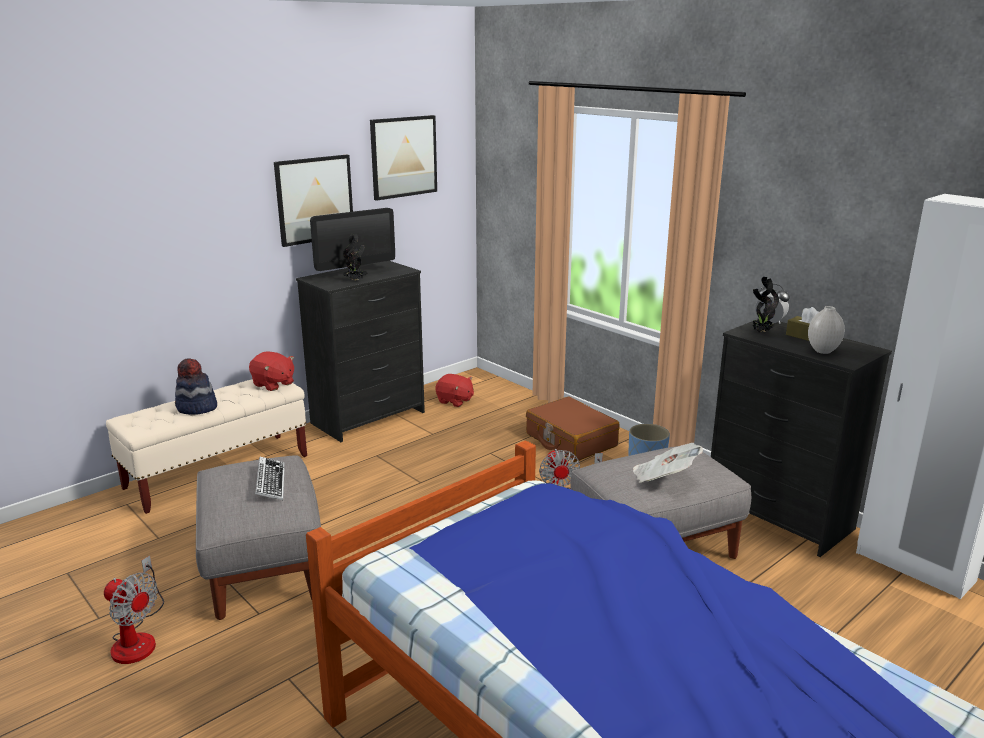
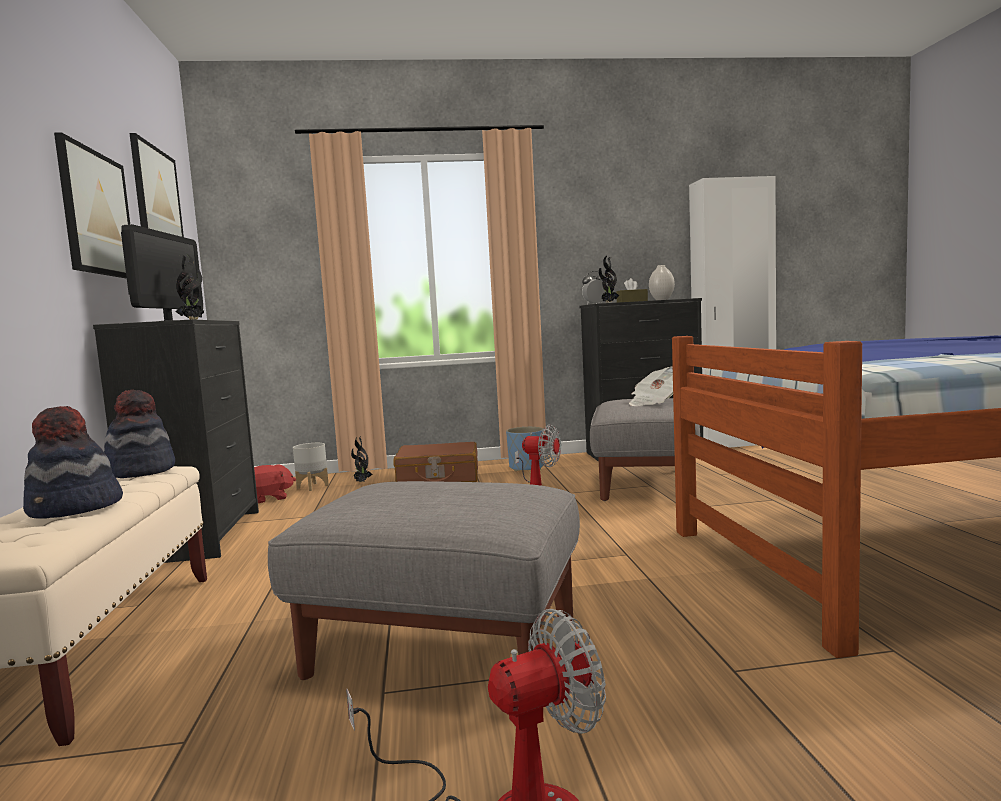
camera: 55 degrees left, 15 degrees down
(270, 483) = (436, 489): keyboard -> none
(273, 384) = (140, 471): red plush toy -> hat
(495, 402) = (312, 487): none -> grey planter
(525, 415) = (362, 482): none -> potted plant

